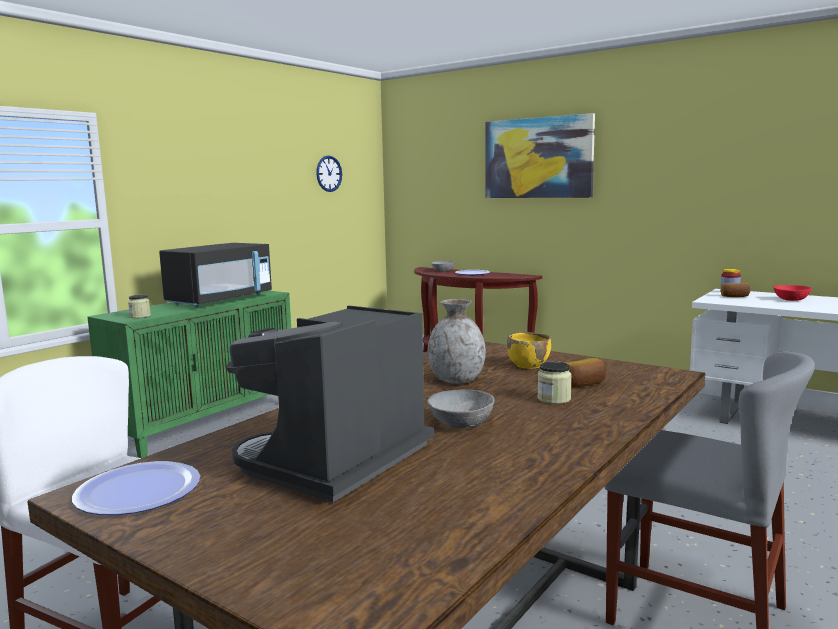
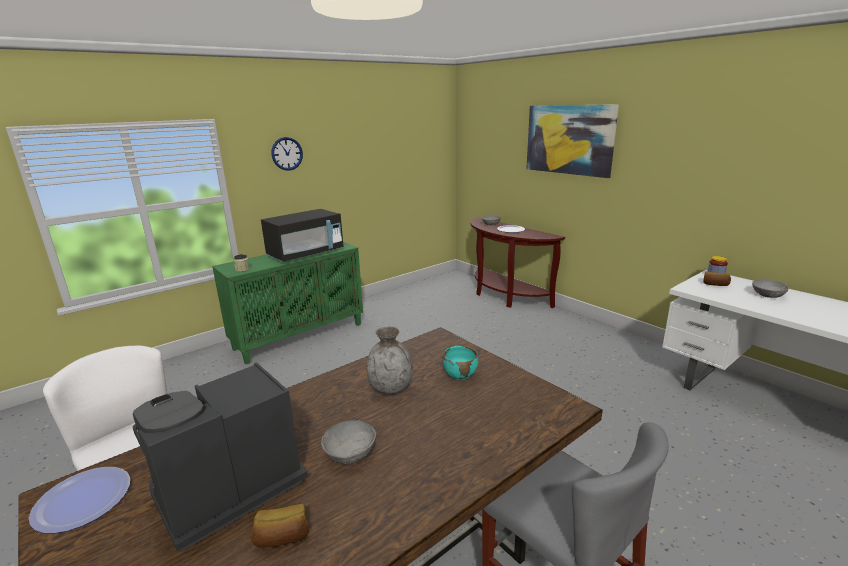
camera: 15 degrees right, 10 degrees up
(329, 173) = (407, 146): wall clock -> wall clock (287, 153)
(528, 365) = (460, 374): yellow bowl -> turquoise bowl
(554, 399) = (445, 430): jar -> none
(583, 384) = (484, 411): bread -> bread (282, 538)
(791, 299) = (768, 295): red bowl -> grey bowl

